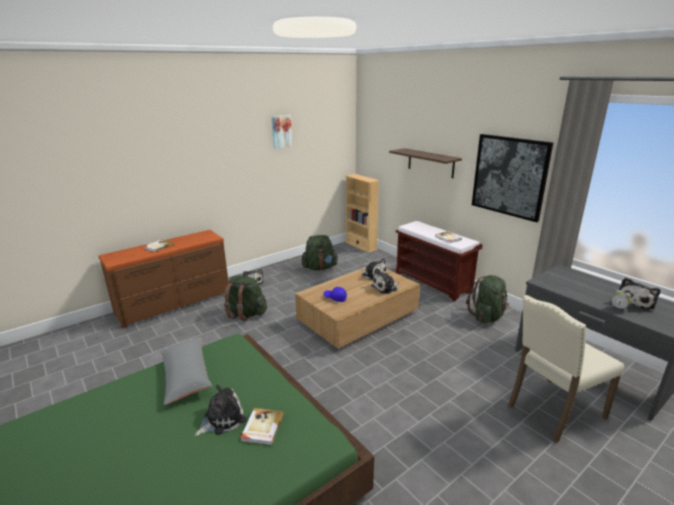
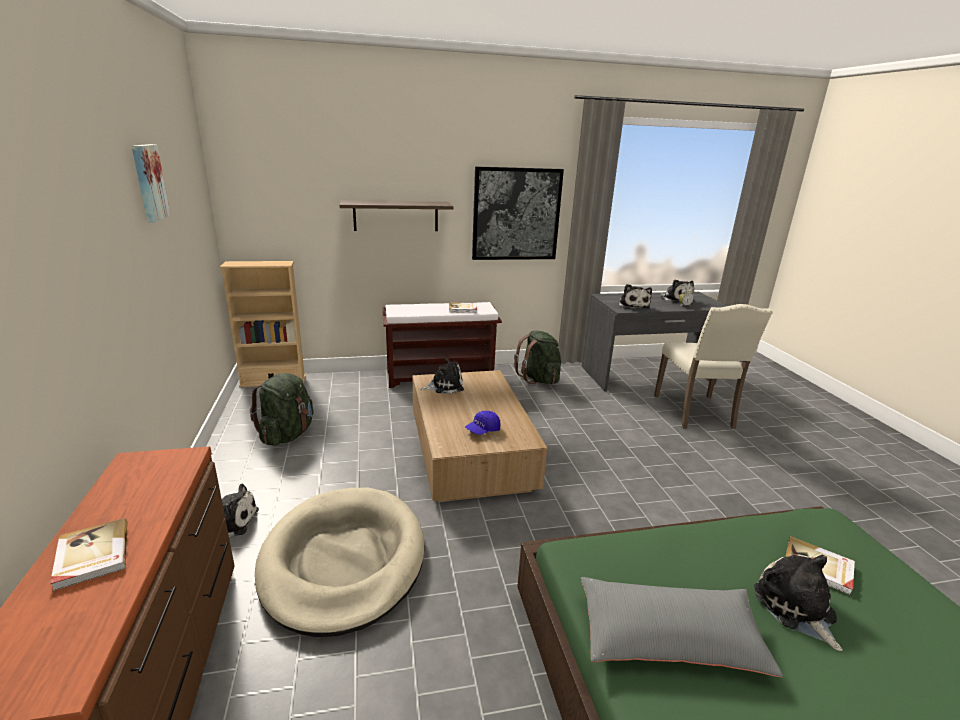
camera: 65 degrees left, 0 degrees up
(245, 314) = (343, 561): green backpack -> beige dog bed
(385, 288) = (489, 390): plush toy -> plush toy (633, 305)

